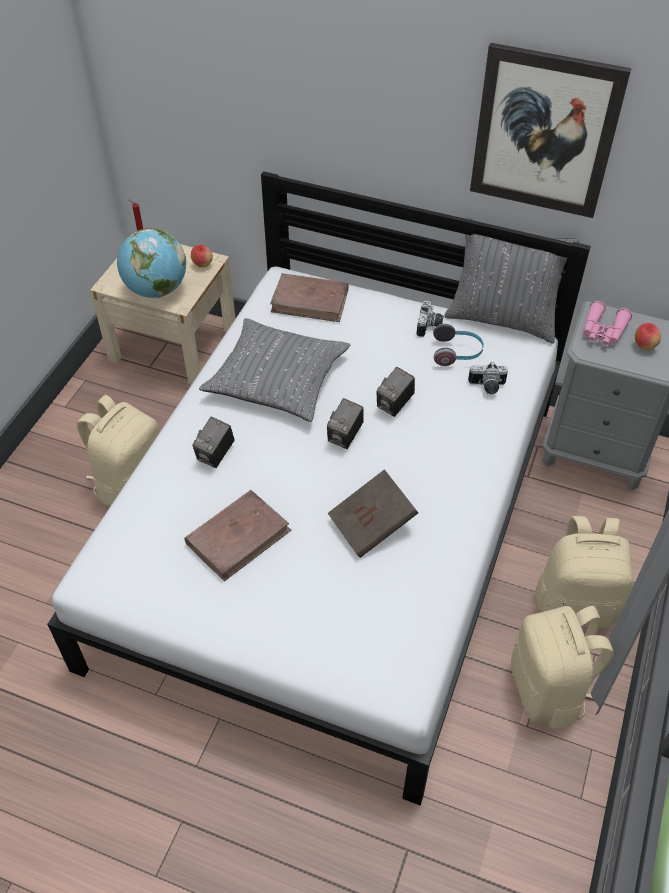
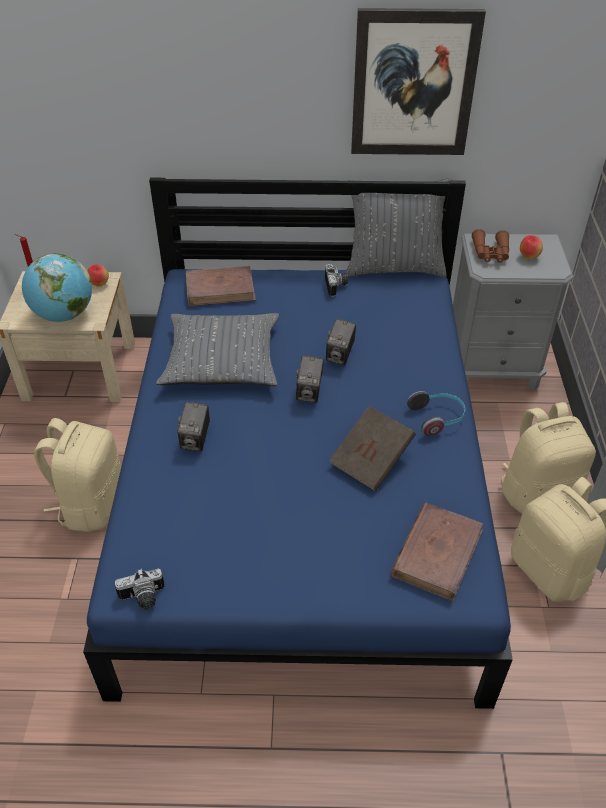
camera: 20 degrees left, 5 degrees down
(238, 537) = (253, 506): brown book -> brown book (437, 553)
(334, 528) = (303, 490): white bed -> blue bed
(457, 353) = (371, 301): headphones -> headphones (437, 418)
(487, 387) = (411, 322): camera -> camera (143, 598)
(603, 331) = (490, 253): pink binoculars -> brown binoculars

